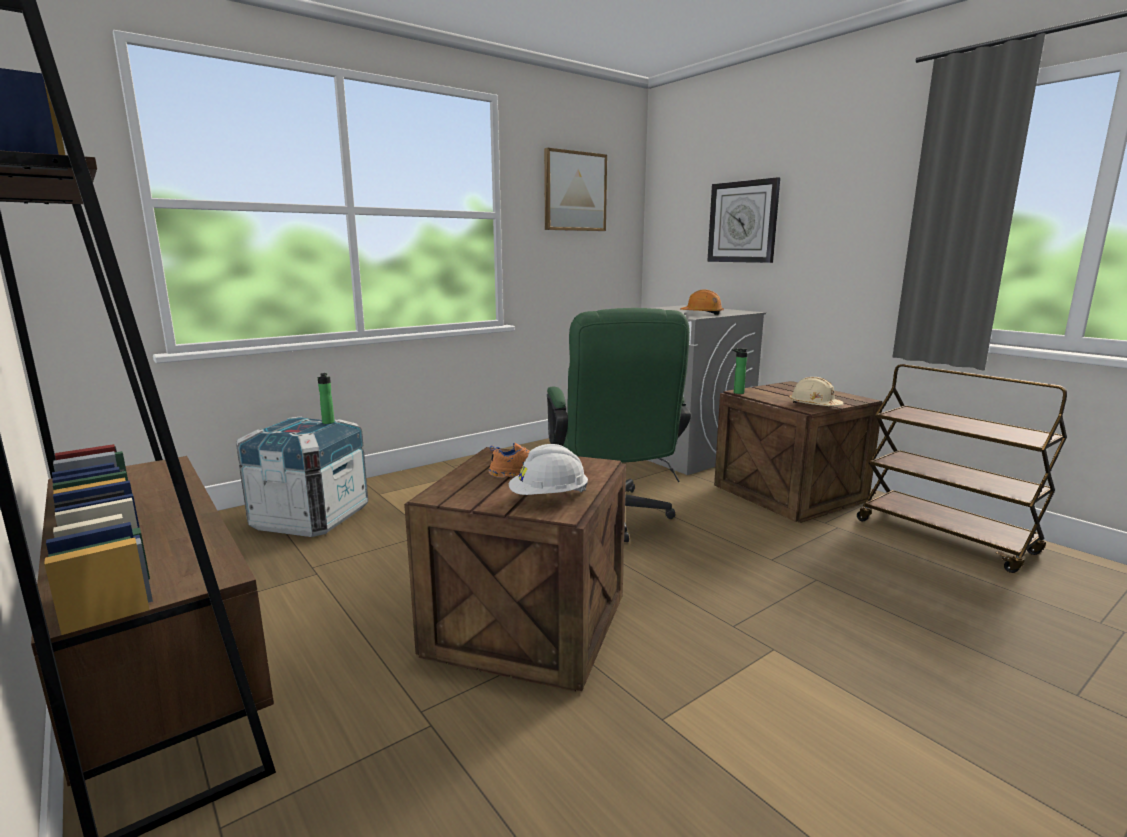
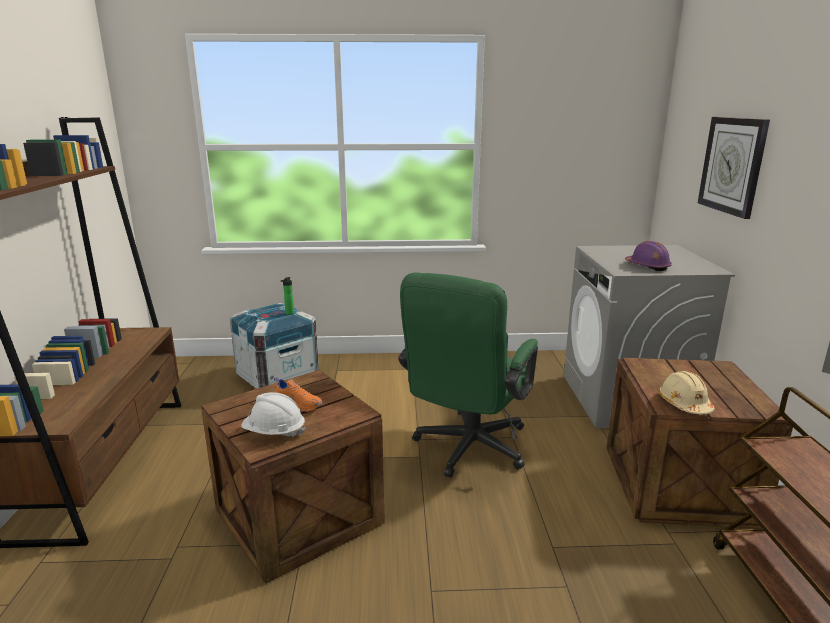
camera: 35 degrees right, 5 degrees up
(574, 191) = (569, 119): picture -> none
(702, 314) = (647, 266): orange hard hat -> purple hard hat
(737, 392) = (632, 363): bottle -> none

